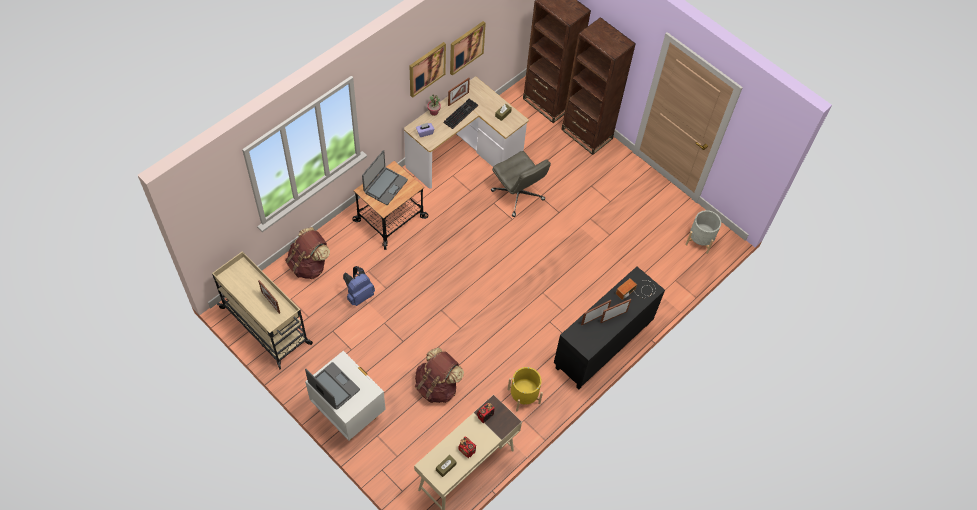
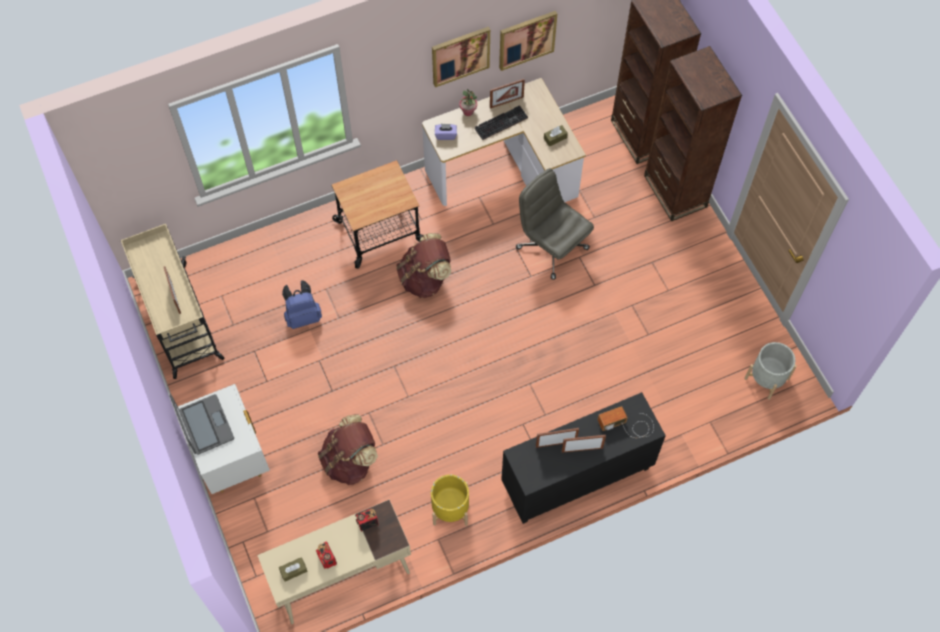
camera: 25 degrees right, 5 degrees up
(309, 265) = (259, 260): brown backpack -> brown backpack (425, 278)
(385, 186) = (372, 190): laptop -> none
(518, 195) = (551, 247): grey office chair -> grey office chair turned 150 degrees clockwise

